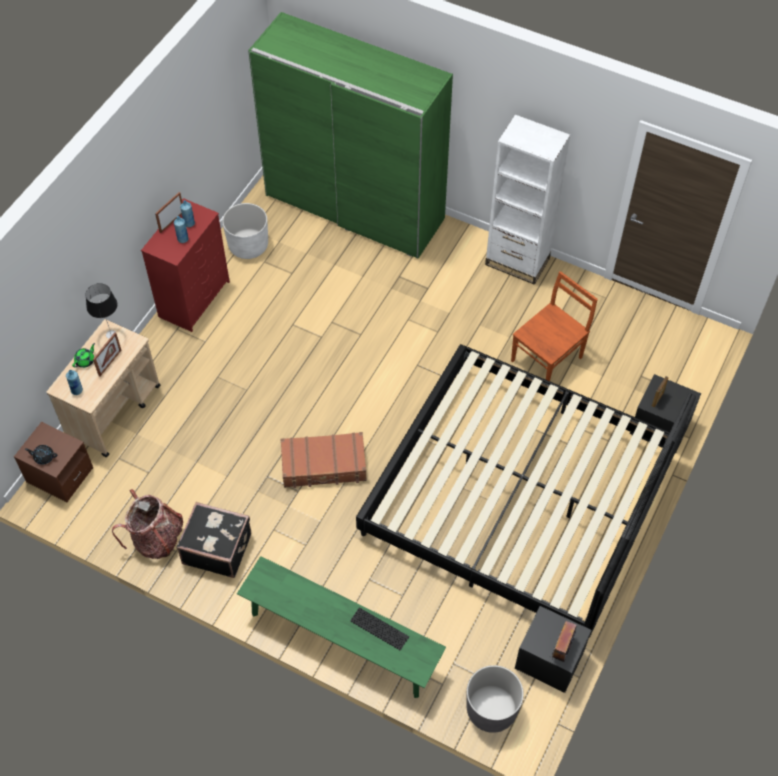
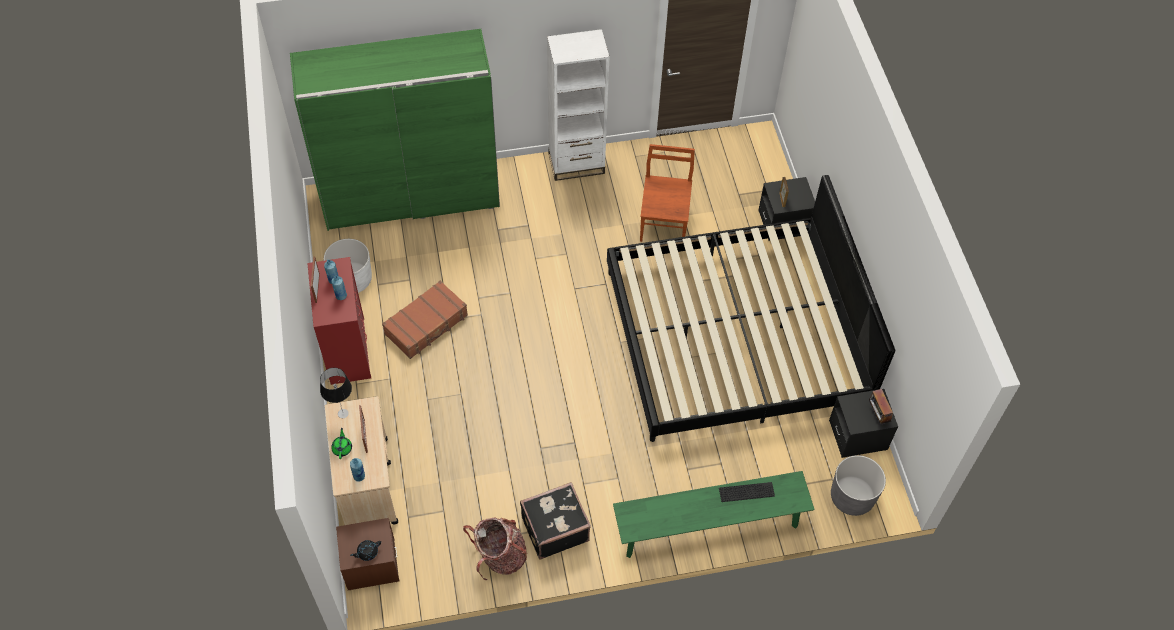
camera: 40 degrees left, 0 degrees up
(324, 466) = (576, 410): brown suitcase -> brown suitcase (427, 325)

